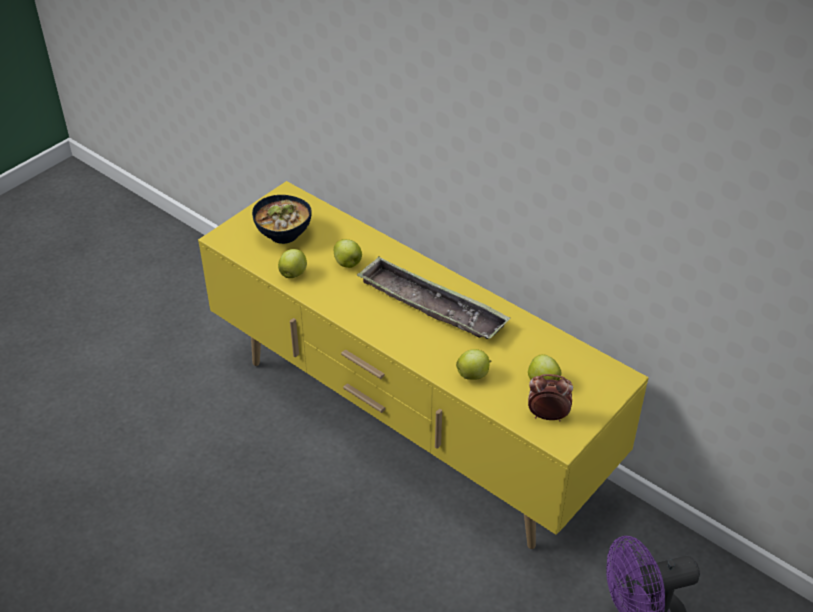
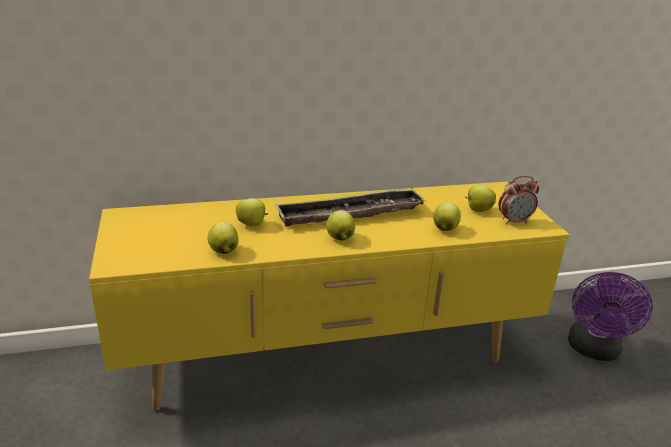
camera: 55 degrees left, 15 degrees down
(283, 234) = (165, 235): bowl -> none
(382, 321) = (339, 238): none -> apple
(547, 416) = (514, 221): alarm clock -> alarm clock turned 150 degrees counterclockwise

